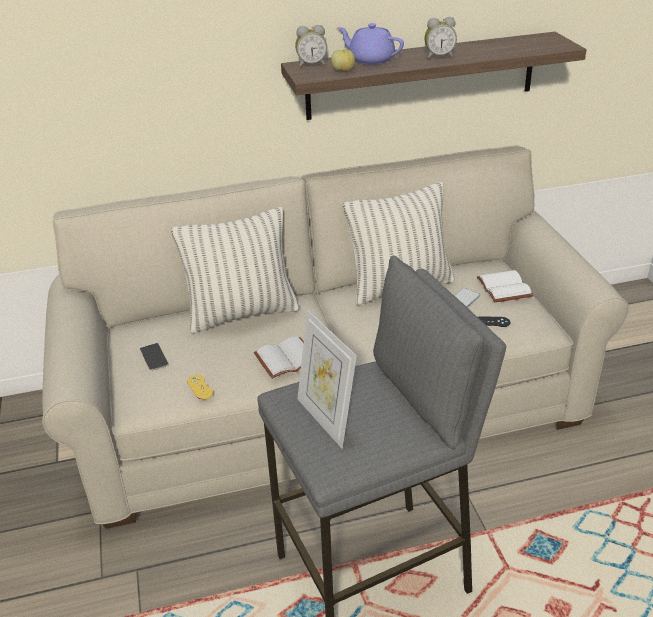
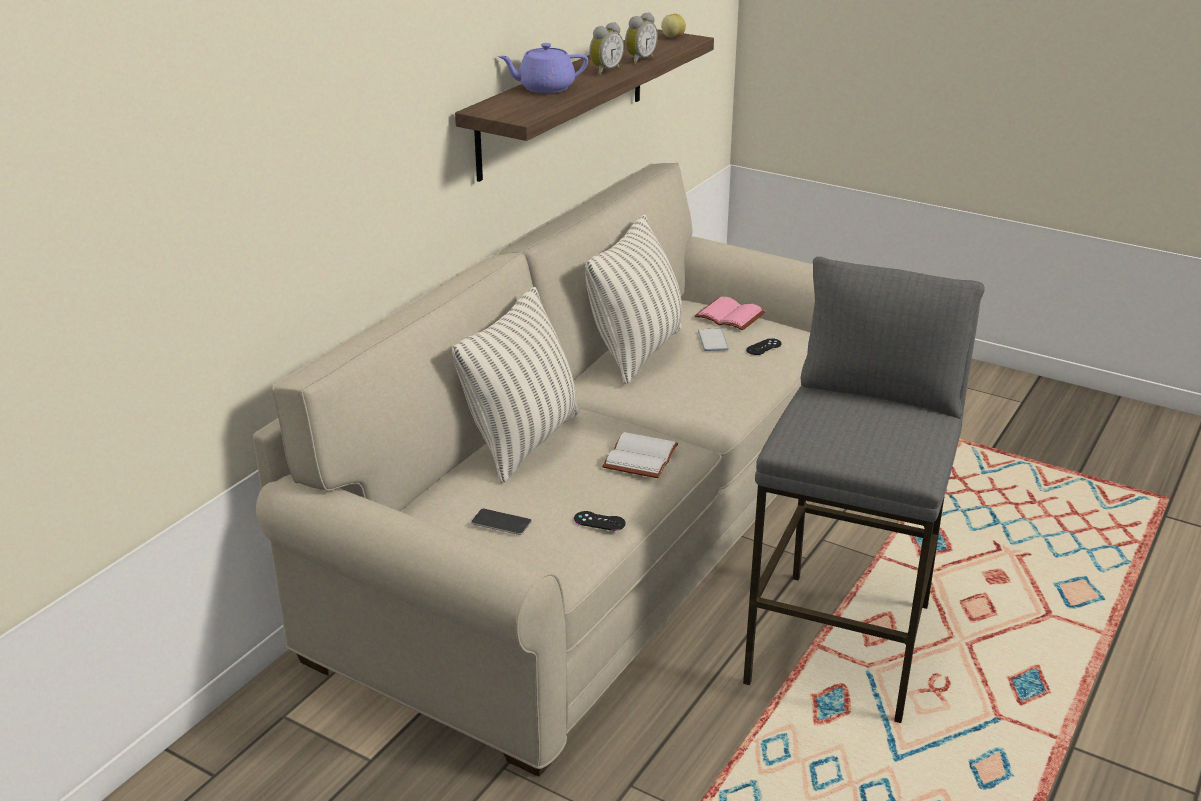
camera: 45 degrees left, 5 degrees down
(200, 387) = (599, 521): yellow game controller -> black game controller
(311, 65) = (496, 106): alarm clock -> alarm clock (639, 60)
(326, 419) = (855, 440): picture frame -> none
(343, 71) = (545, 104): apple -> apple (672, 37)
(502, 287) = (728, 316): white book -> pink book

